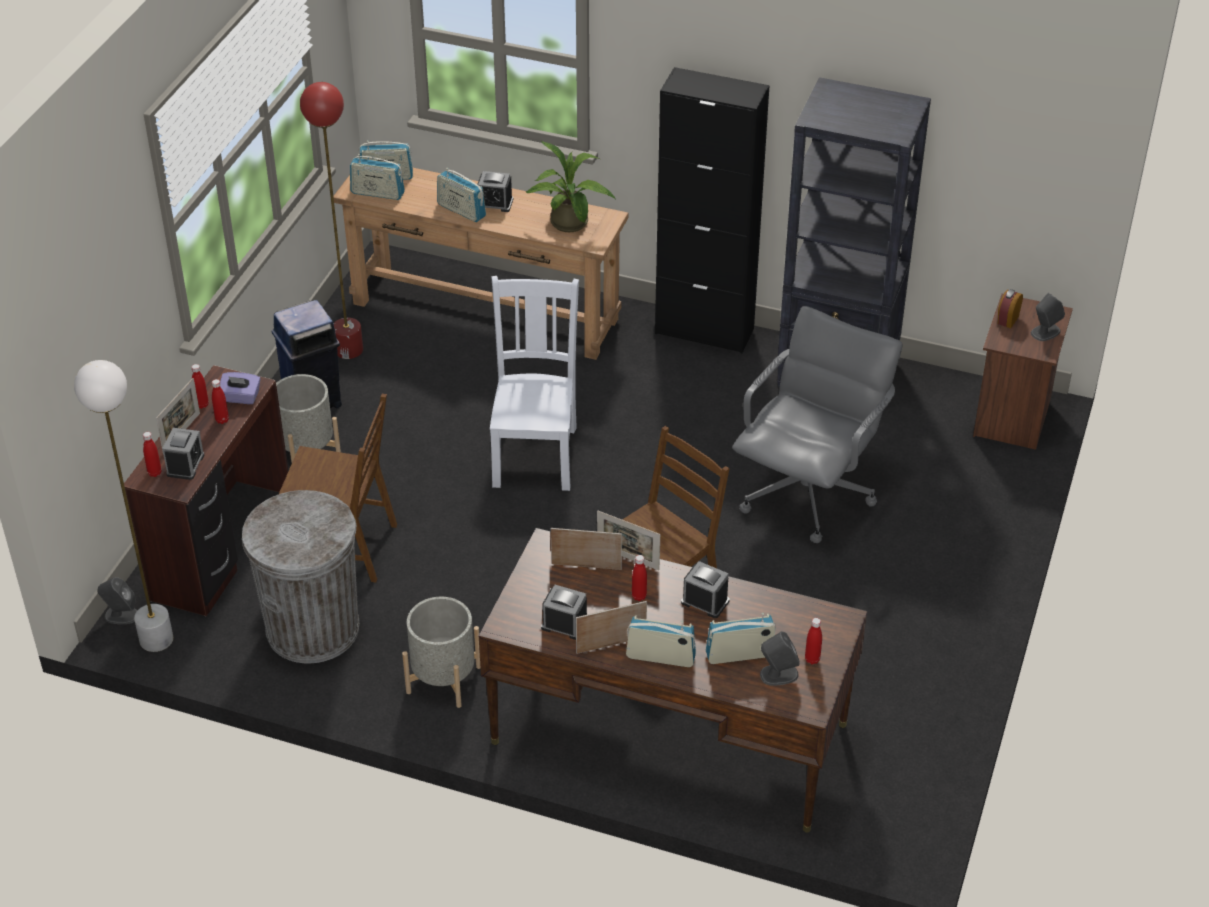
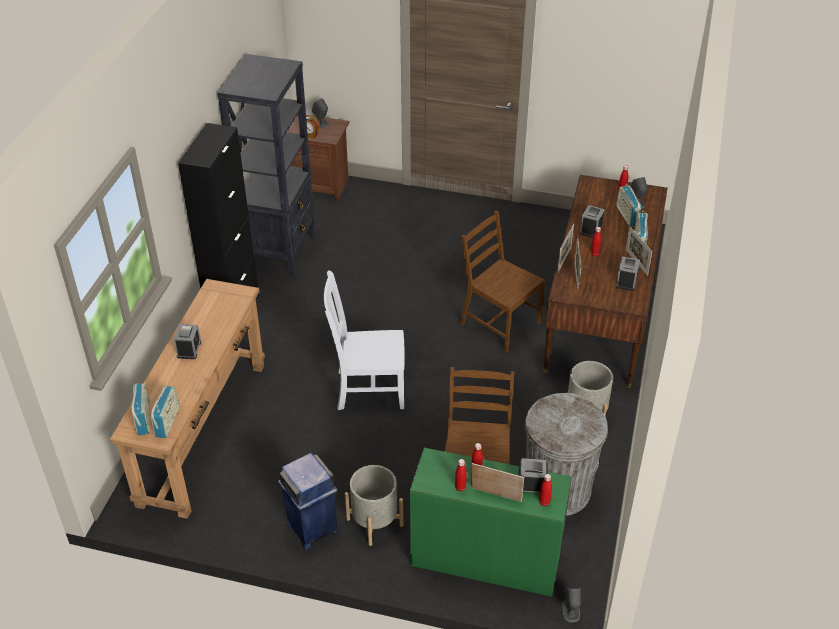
camera: 95 degrees left, 0 degrees up
(156, 639) = (589, 582): white floor lamp -> none
(223, 546) = (485, 558): brown desk -> green desk
(240, 397) = (448, 464): purple tissue box -> none
(348, 350) = (248, 513): red floor lamp -> none
(461, 211) = (197, 367): radio -> none
(572, 225) = (221, 305): potted plant -> none
(808, 493) = (394, 264): grey office chair -> none

